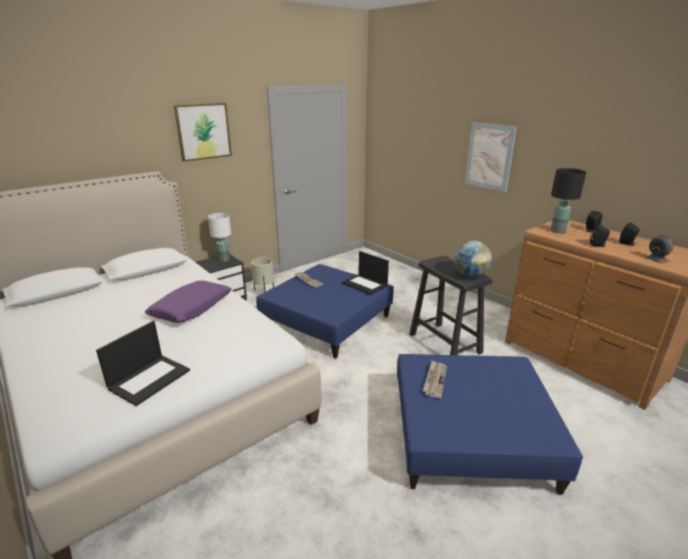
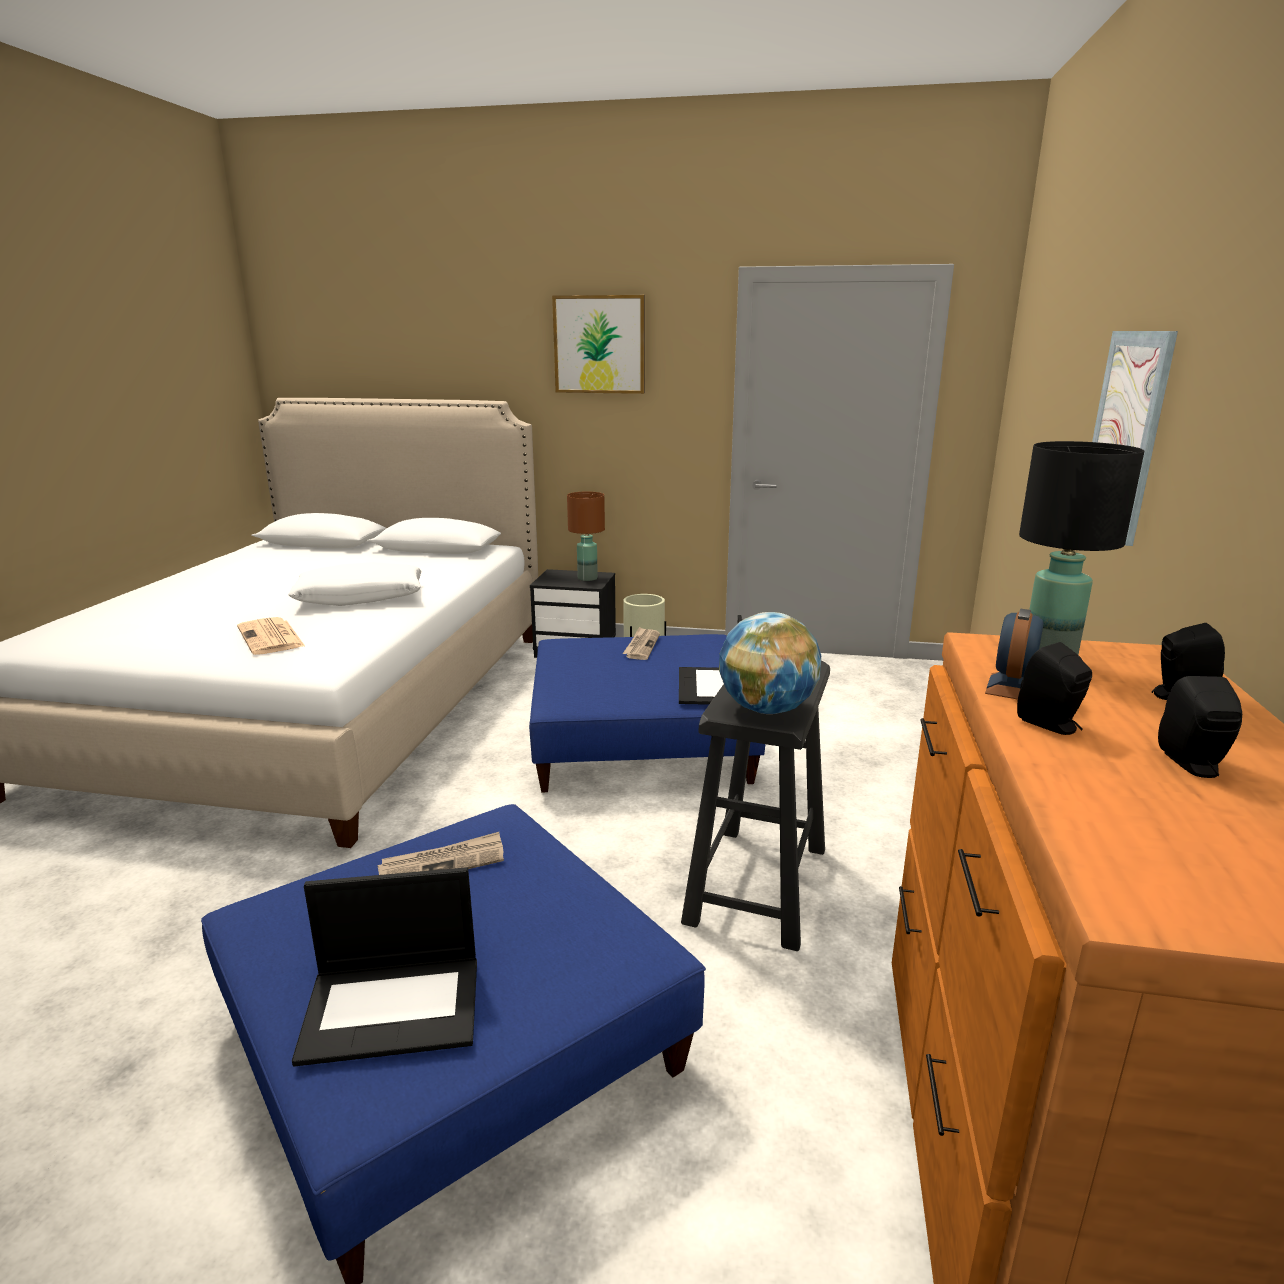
camera: 50 degrees right, 5 degrees down
(149, 379) = (155, 637): laptop -> laptop (394, 1006)
(191, 308) = (360, 597): purple pillow -> white pillow
(214, 344) = (271, 637): none -> newspaper
(224, 260) = (587, 578): white table lamp -> brown table lamp
(656, 259) = (1145, 834): alarm clock -> alarm clock (1012, 687)

